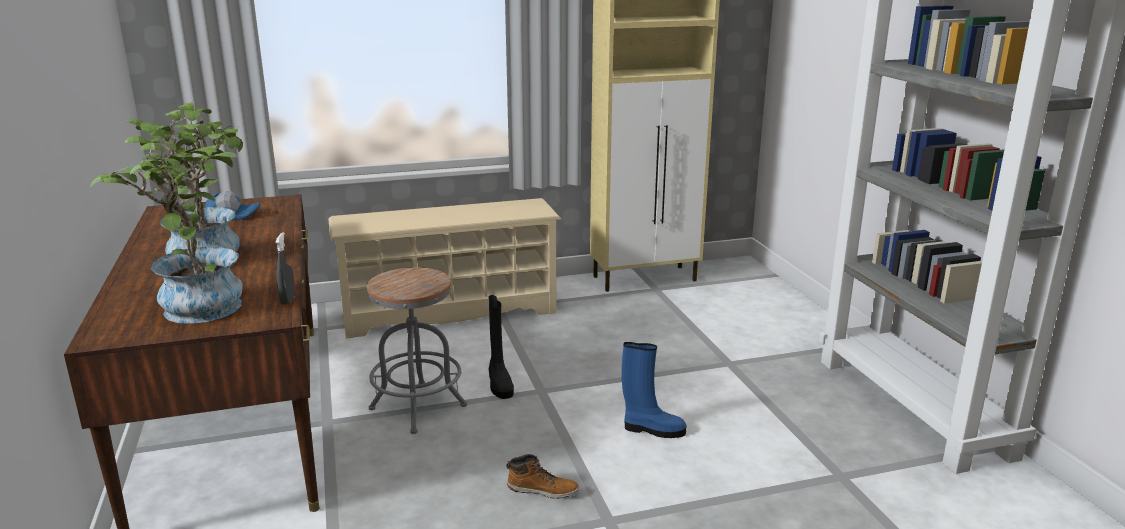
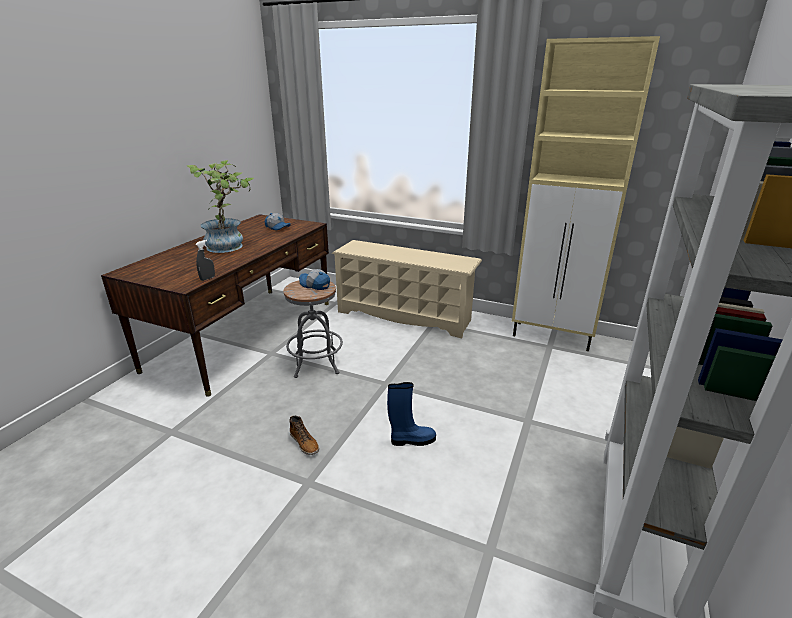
camera: 40 degrees right, 5 degrees up
(194, 305) = (176, 268): potted plant -> none
(408, 277) = (314, 285): none -> cap
(499, 383) = (371, 369): black boot -> none
(652, 430) = (411, 440): blue boot -> blue boot turned 60 degrees counterclockwise

